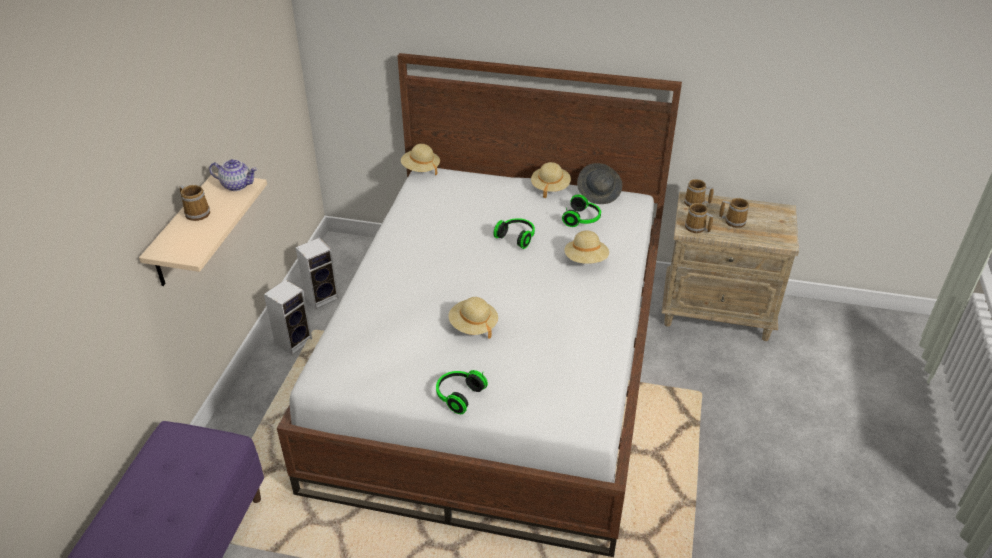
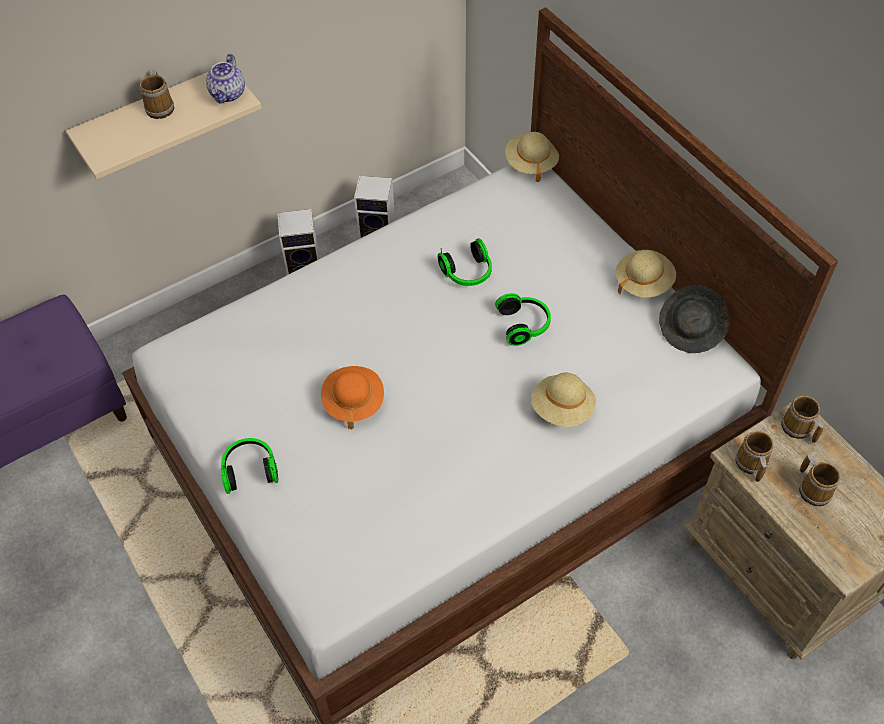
camera: 45 degrees right, 15 degrees up
(237, 185) = (228, 94): teapot -> teapot turned 45 degrees clockwise
(473, 326) = (353, 402): beige hat -> orange hat
(582, 219) = (626, 353): headphones -> headphones (468, 273)

